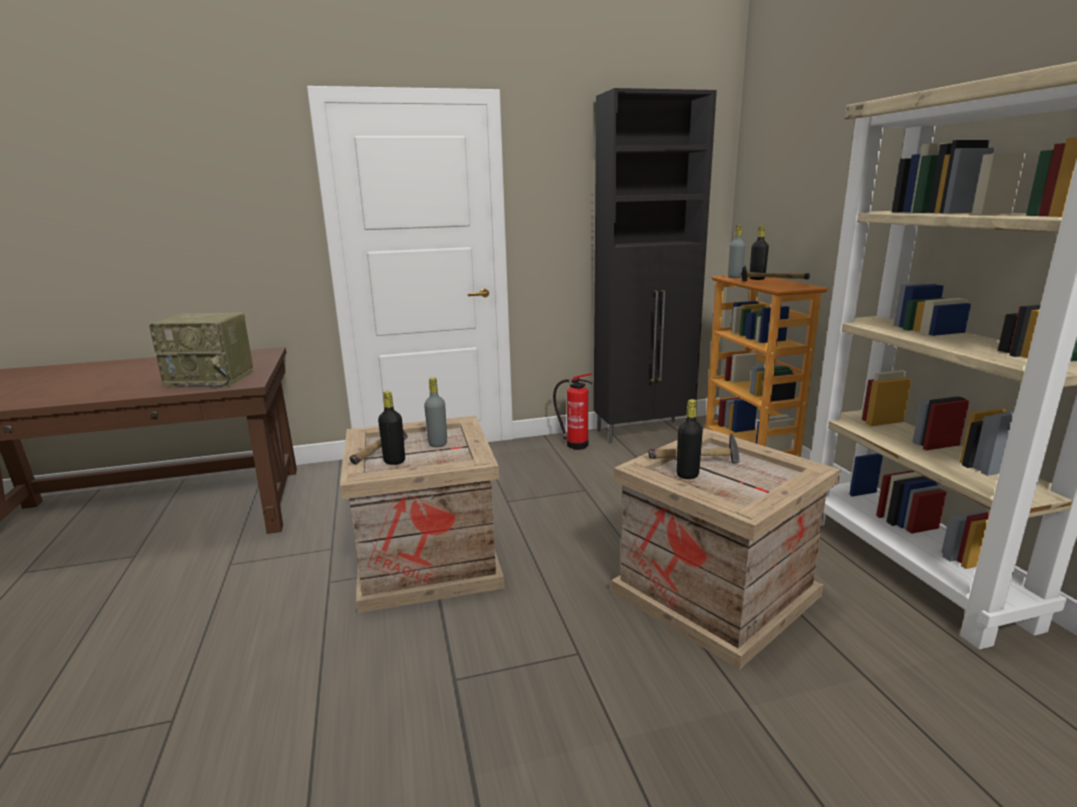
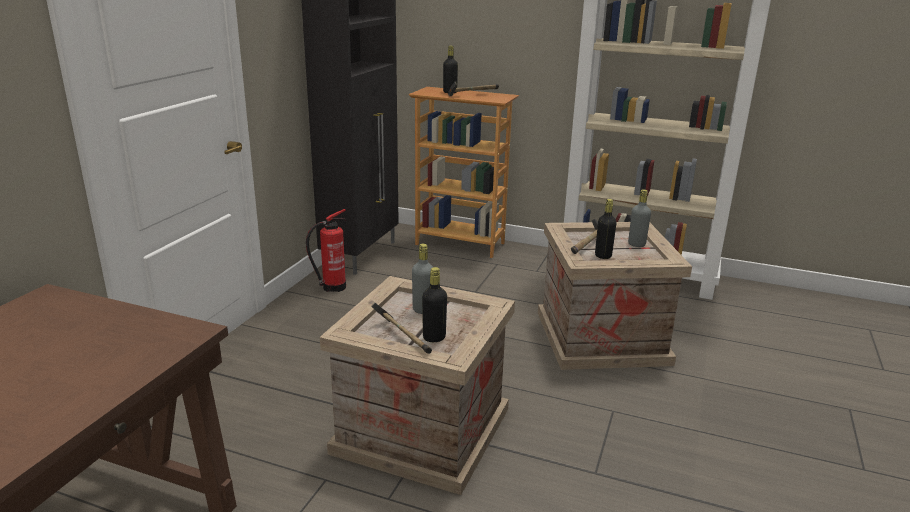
camera: 55 degrees left, 5 degrees up
(212, 379) = (118, 350): radio -> none
(734, 277) = (430, 93): grey bottle -> grey bottle (636, 244)

